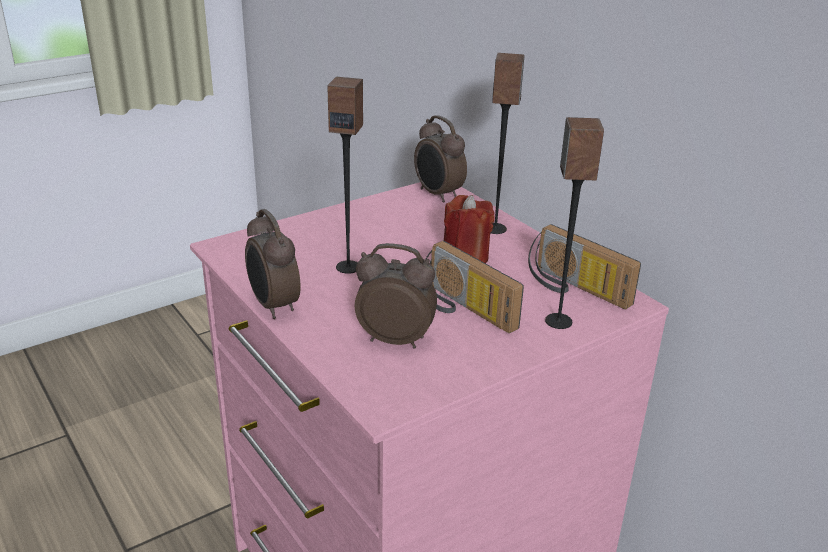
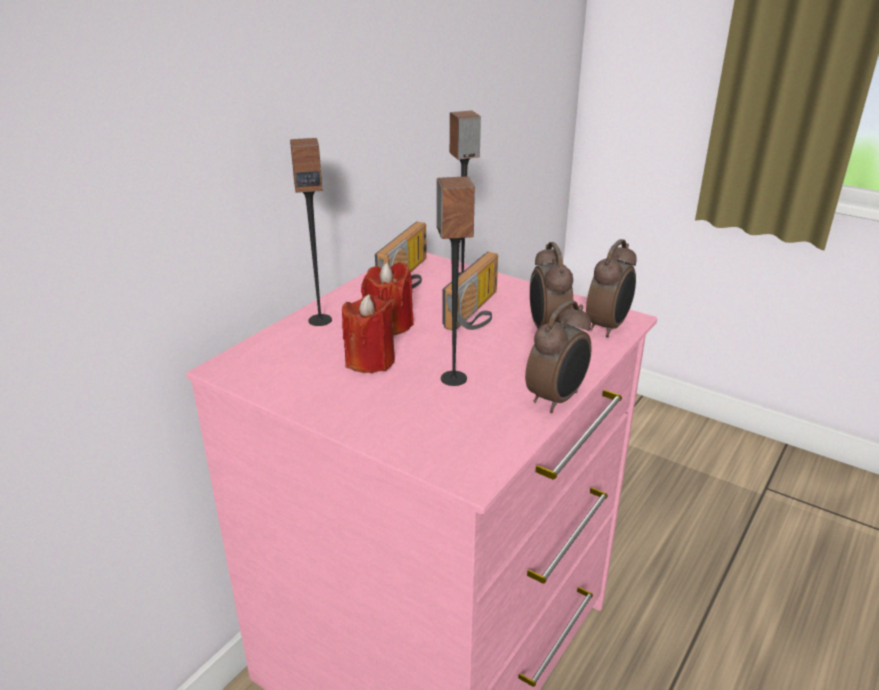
camera: 110 degrees left, 0 degrees up
(406, 238) = (370, 361): none -> red candle
(437, 194) = (249, 364): alarm clock -> alarm clock (608, 327)

